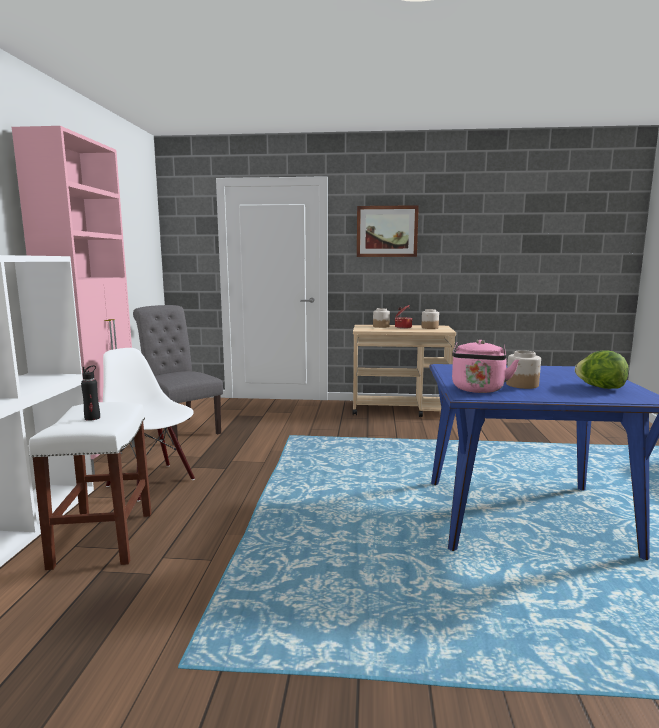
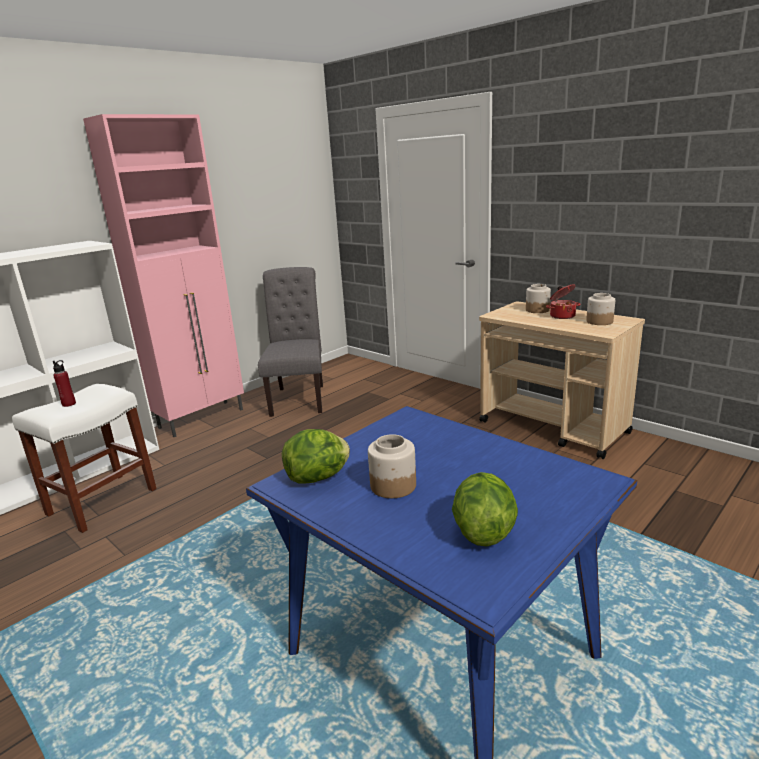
camera: 40 degrees right, 10 degrees up
(92, 418) = (69, 404): black bottle -> red bottle
(152, 482) = (200, 455): white chair -> none
(387, 231) = (566, 169): picture -> none
(478, 390) = (318, 477): pink kettle -> lettuce

